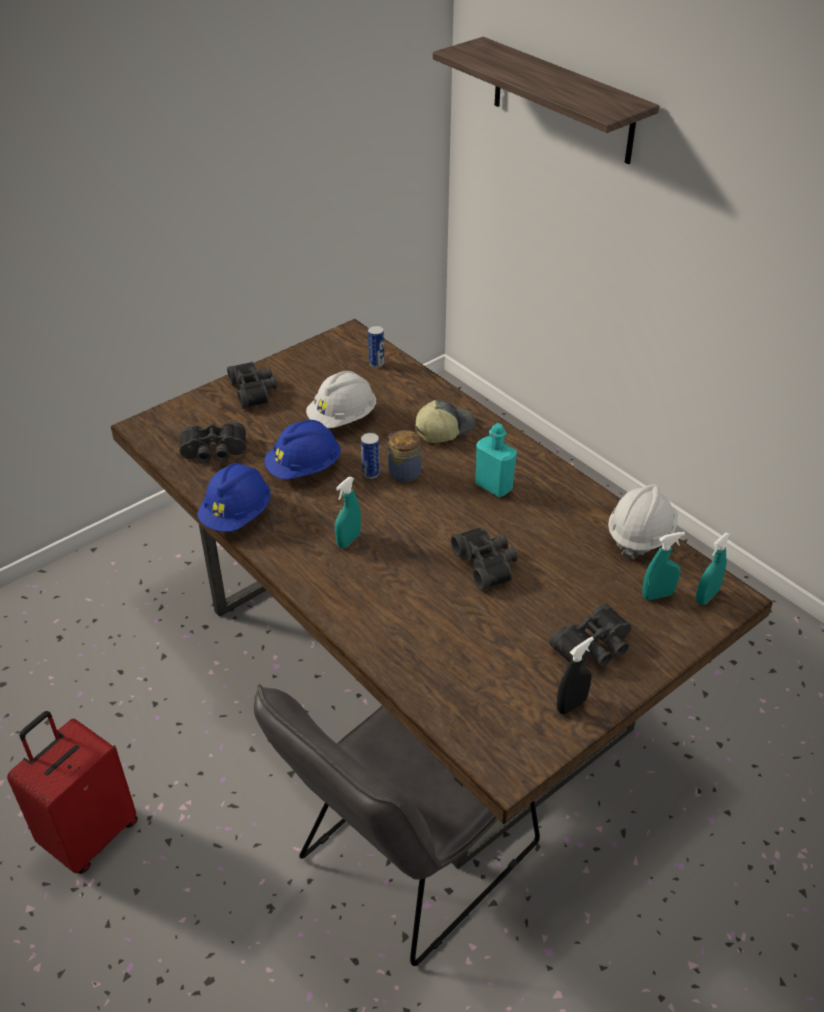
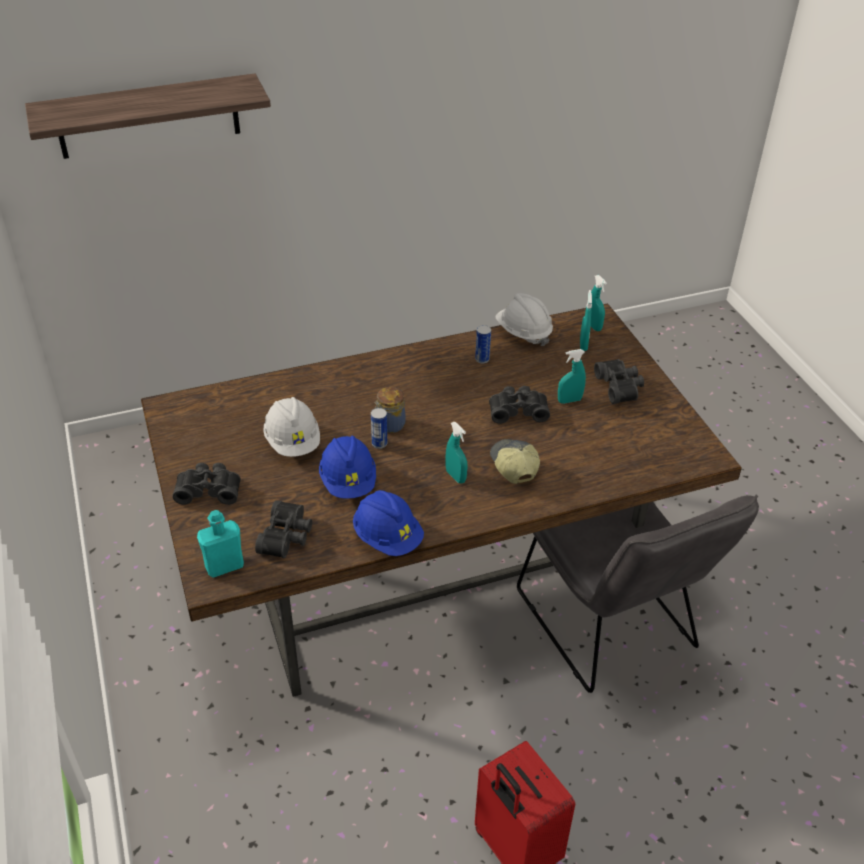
camera: 70 degrees left, 0 degrees up
(376, 363) = (226, 402): can -> can (482, 359)
(444, 429) = (347, 388): cap -> cap (513, 465)
(493, 486) = (434, 383): turquoise bottle -> turquoise bottle (224, 566)
(534, 605) = (569, 400): none -> turquoise spray bottle
(571, 704) = (665, 412): black spray bottle -> none

